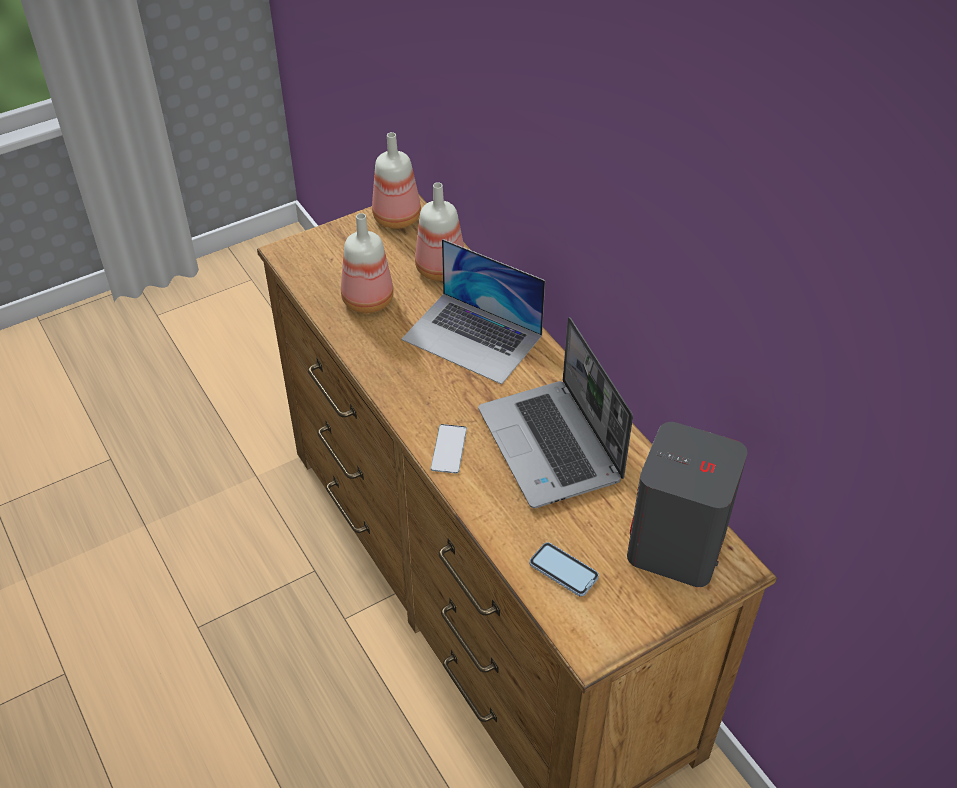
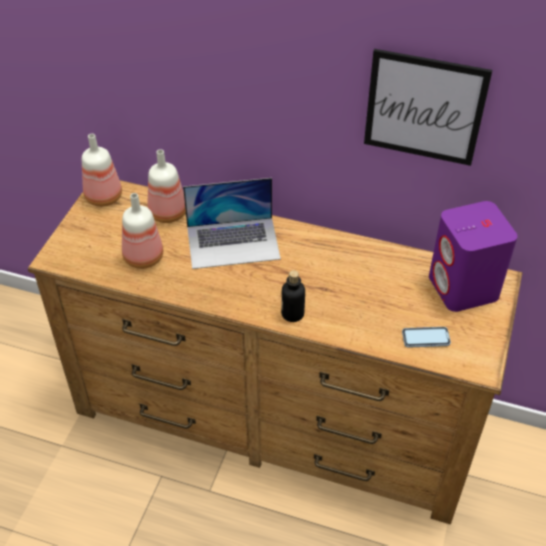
camera: 40 degrees left, 0 degrees up
(449, 449) = (292, 314): phone -> bottle
(552, 446) = (346, 276): laptop -> none
(676, 546) = (463, 288): grey speaker -> purple speaker
(704, 270) = (424, 107): none -> picture

